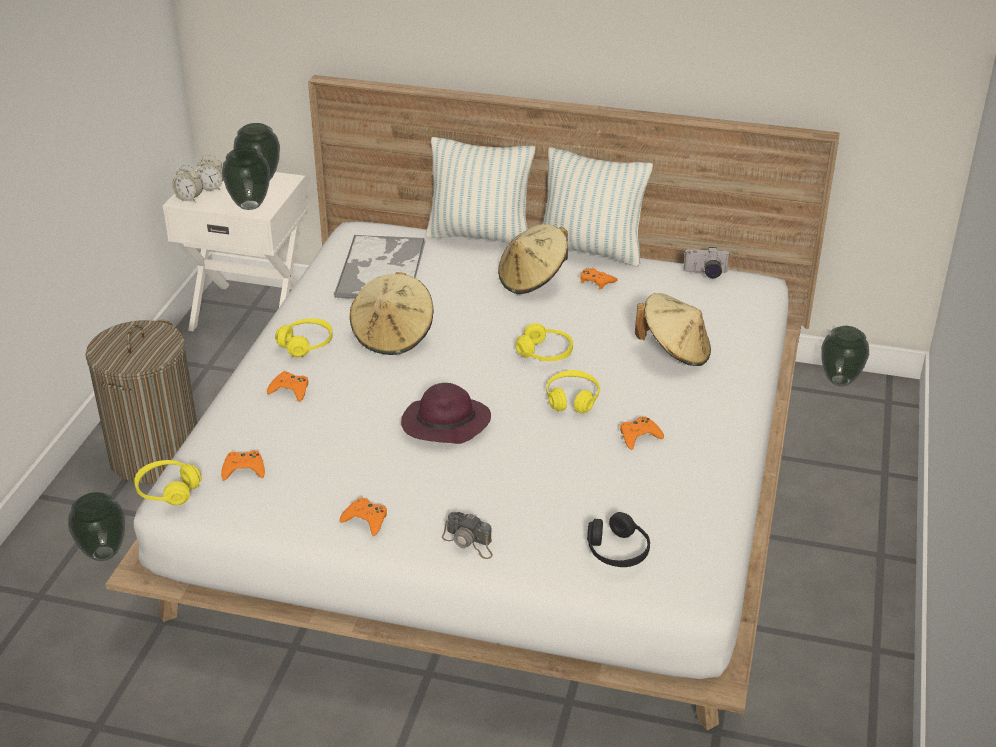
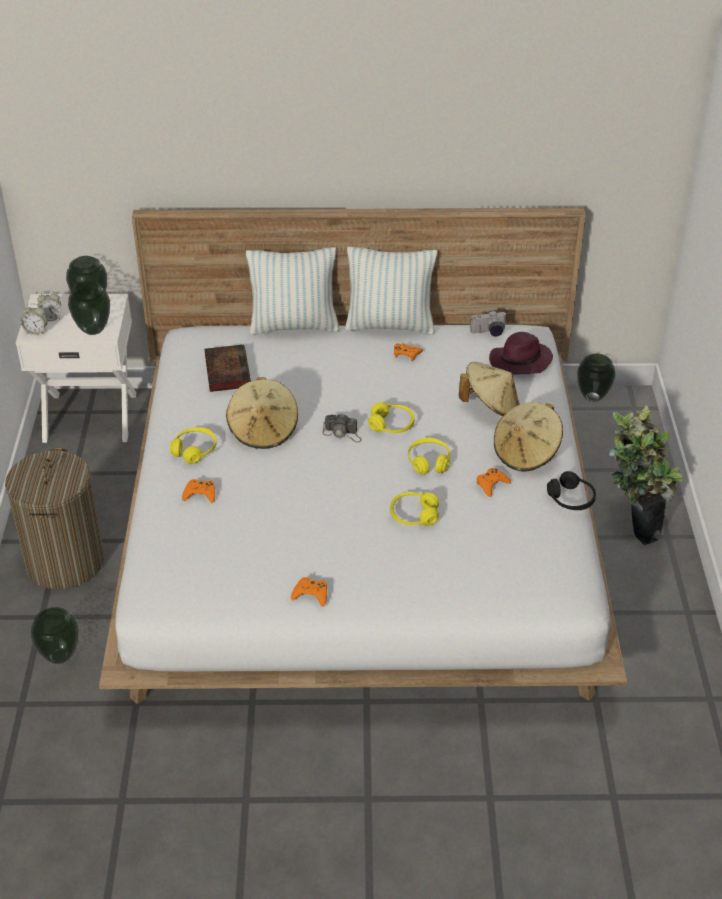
camera: 15 degrees left, 5 degrees up
(168, 490) = (139, 600): yellow headphones -> yellow headphones (414, 515)
(244, 469) = (194, 570): orange game controller -> none
(381, 269) = (226, 371): tray -> book
(444, 425) = (338, 502): purple hat -> purple hat (519, 362)
(469, 542) = (398, 597): camera -> camera (342, 433)
(532, 280) = (355, 361): beige hat -> beige hat (526, 453)
(617, 551) = (511, 582): black headphones -> black headphones (571, 499)
(839, 533) = (632, 525): none -> potted plant

